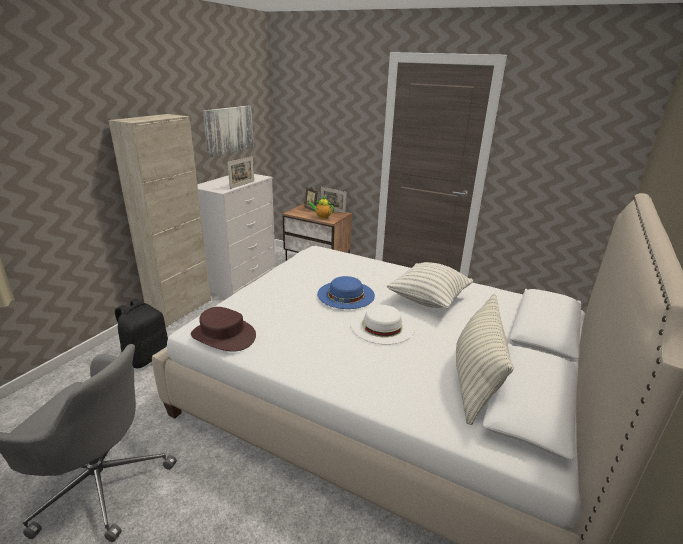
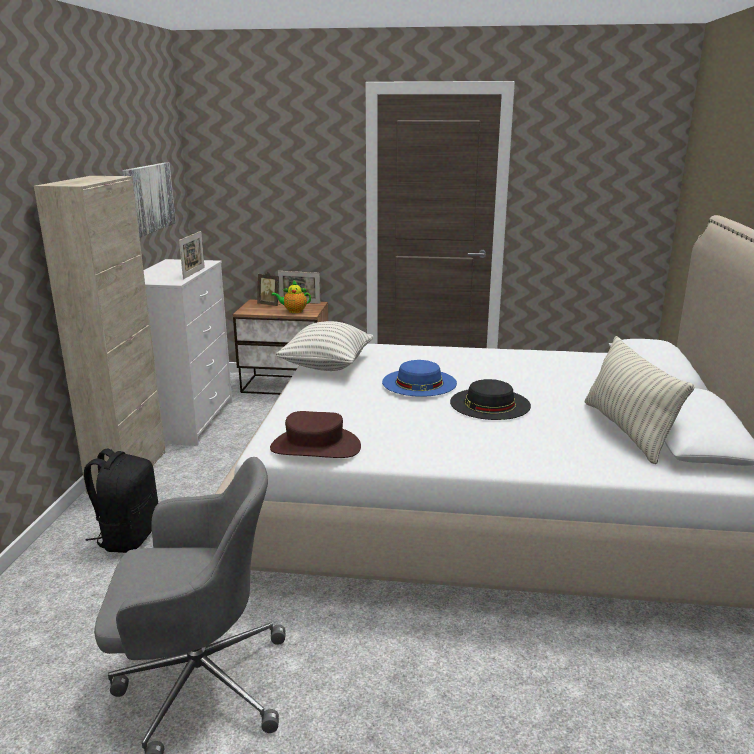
camera: 20 degrees left, 5 degrees down
(382, 325) = (490, 403): white hat -> black hat
(428, 300) = (514, 373): pillow -> pillow (327, 366)

